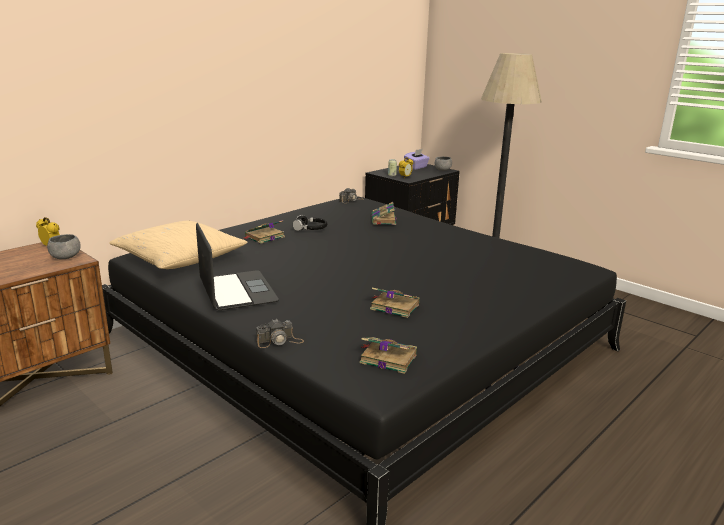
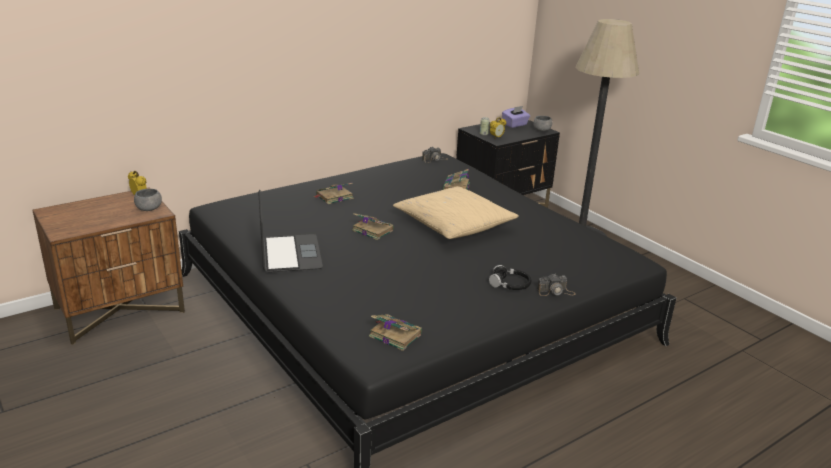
camera: 10 degrees right, 5 degrees up
(179, 258) = (250, 214): beige pillow -> beige pillow (454, 225)
(279, 341) = (309, 308): camera -> camera (555, 292)
(310, 229) = (380, 191): black headphones -> black headphones (510, 284)
(393, 306) = (422, 285): book -> book (372, 230)

